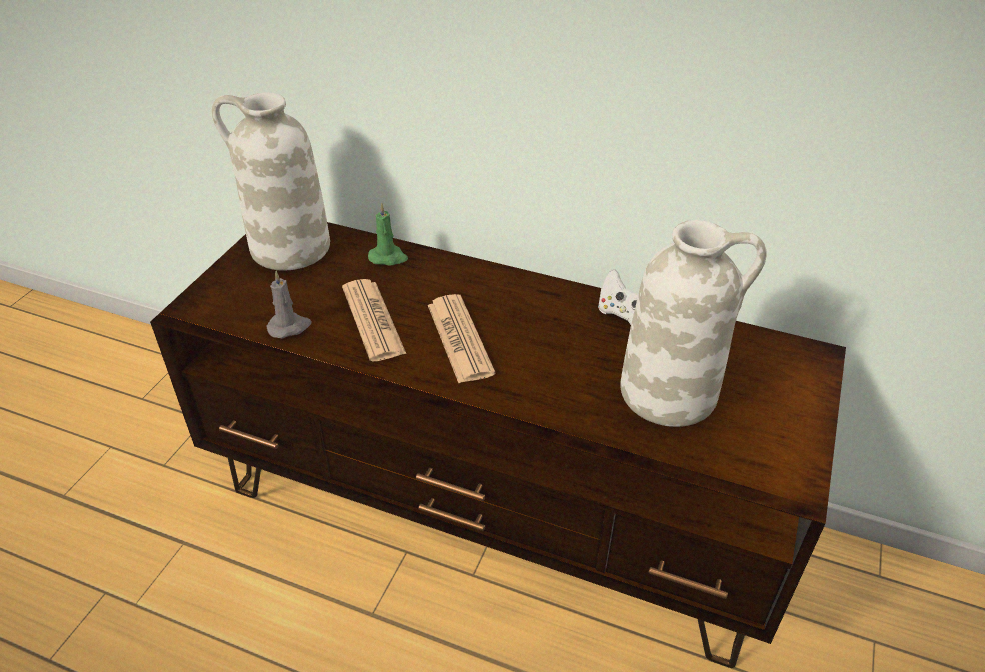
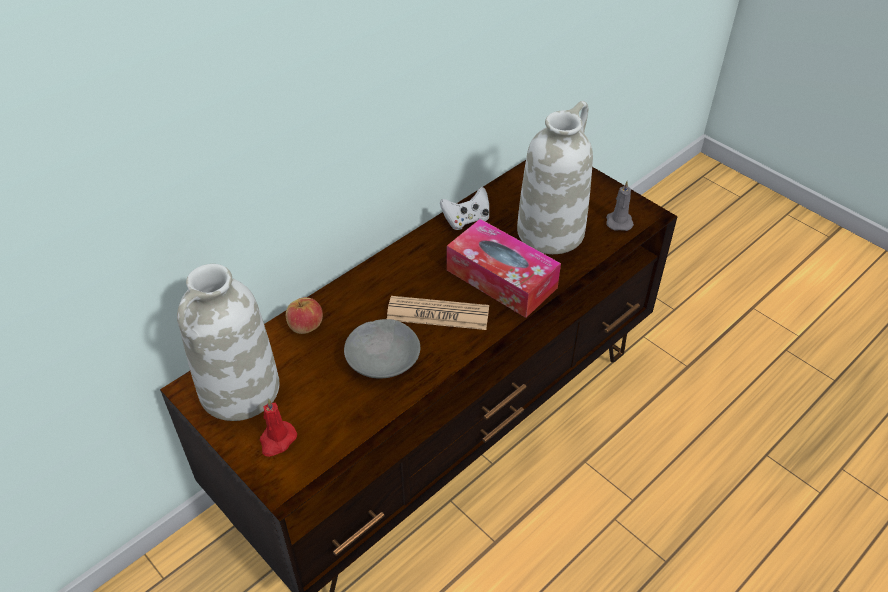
camera: 65 degrees left, 5 degrees up
(240, 288) = (277, 440): none -> red candle
(289, 327) = (357, 415): grey candle -> grey candle (618, 221)
(373, 320) = (383, 358): newspaper -> grey bowl
(388, 257) = (305, 326): green candle -> apple
(550, 372) = (501, 279): none -> tissue box

